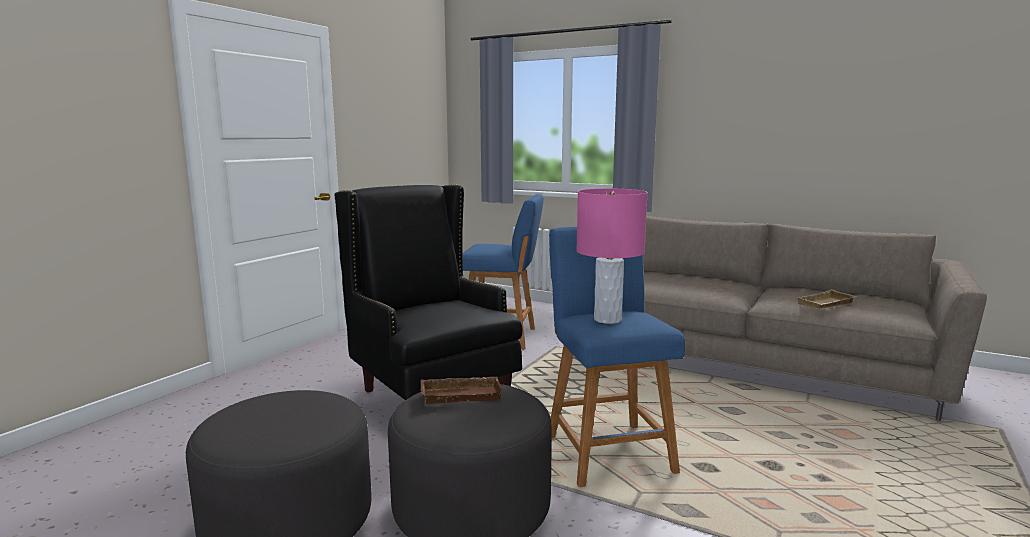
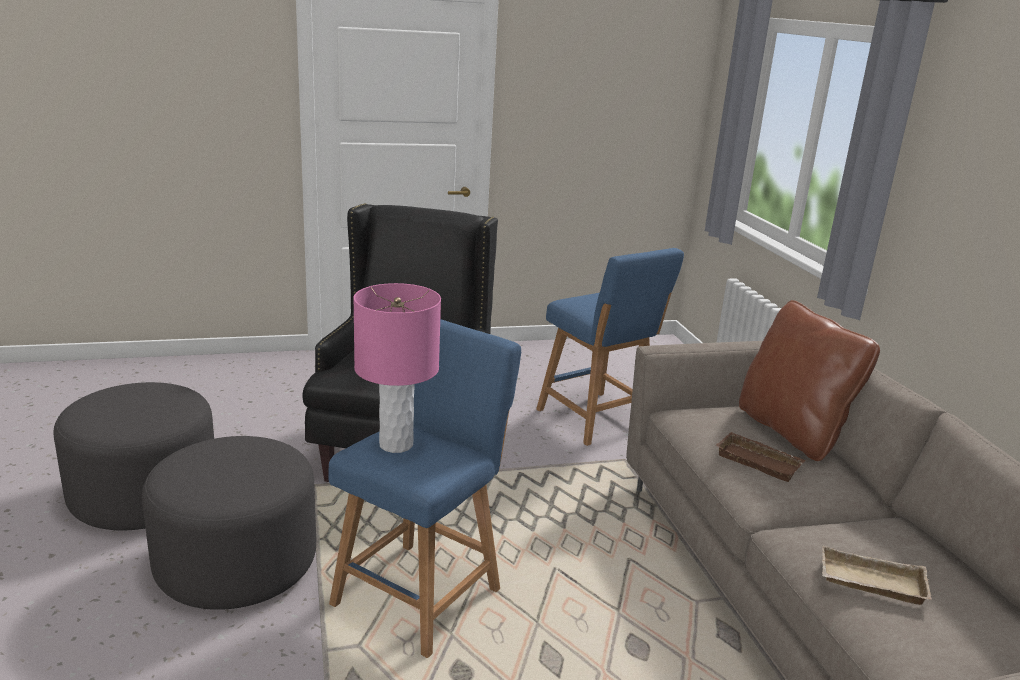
camera: 45 degrees right, 10 degrees up
(462, 394) = (249, 454): brown tray -> brown tray (760, 461)
(673, 275) = (792, 431): none -> brown pillow

